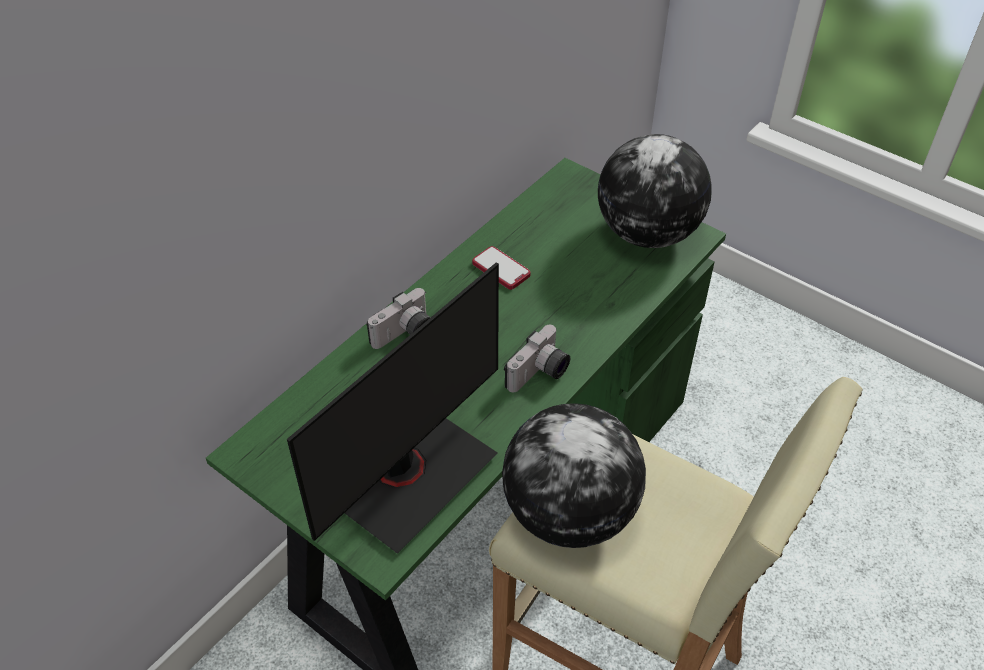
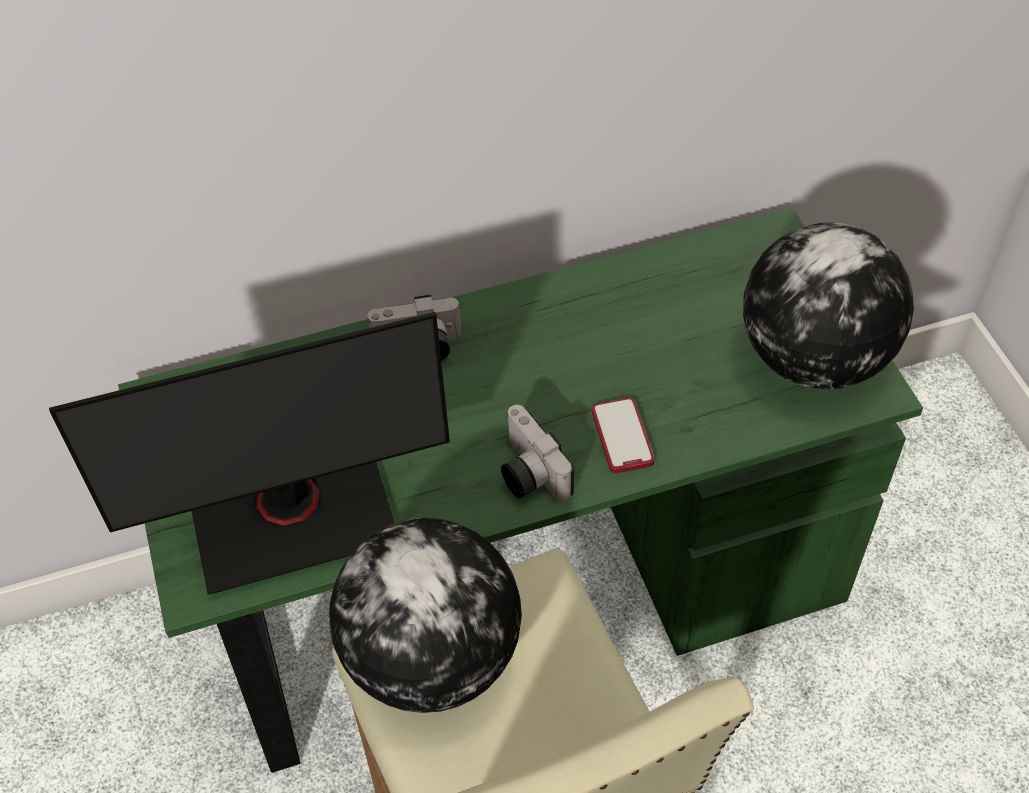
camera: 35 degrees right, 5 degrees up
(501, 269) = (590, 320): phone -> phone (622, 437)
(539, 374) = (527, 473): camera -> camera turned 75 degrees clockwise

